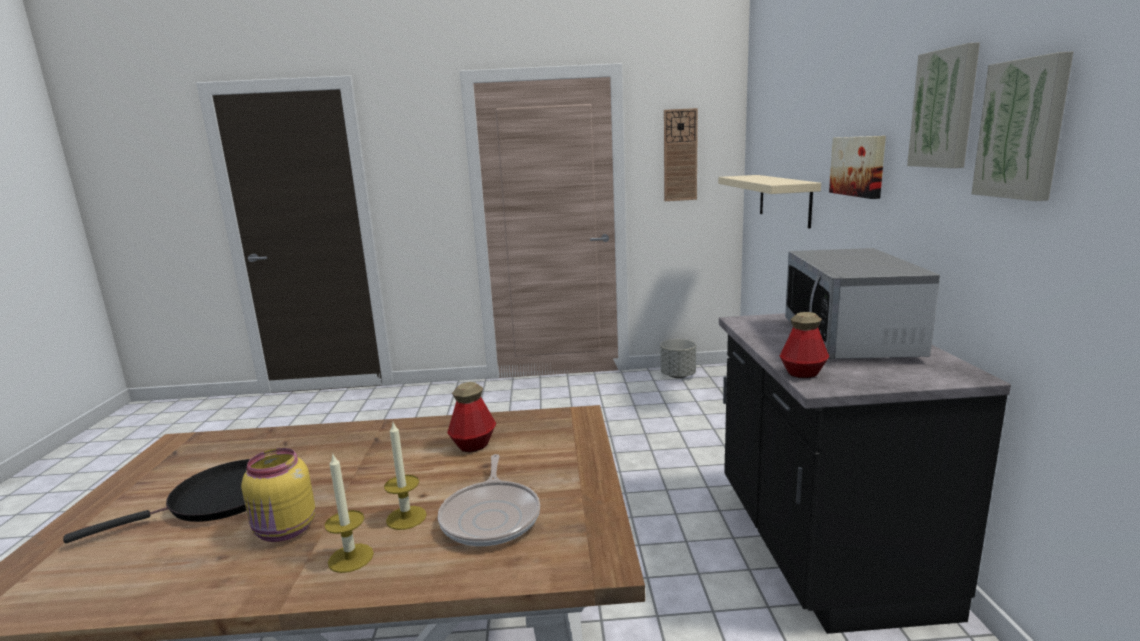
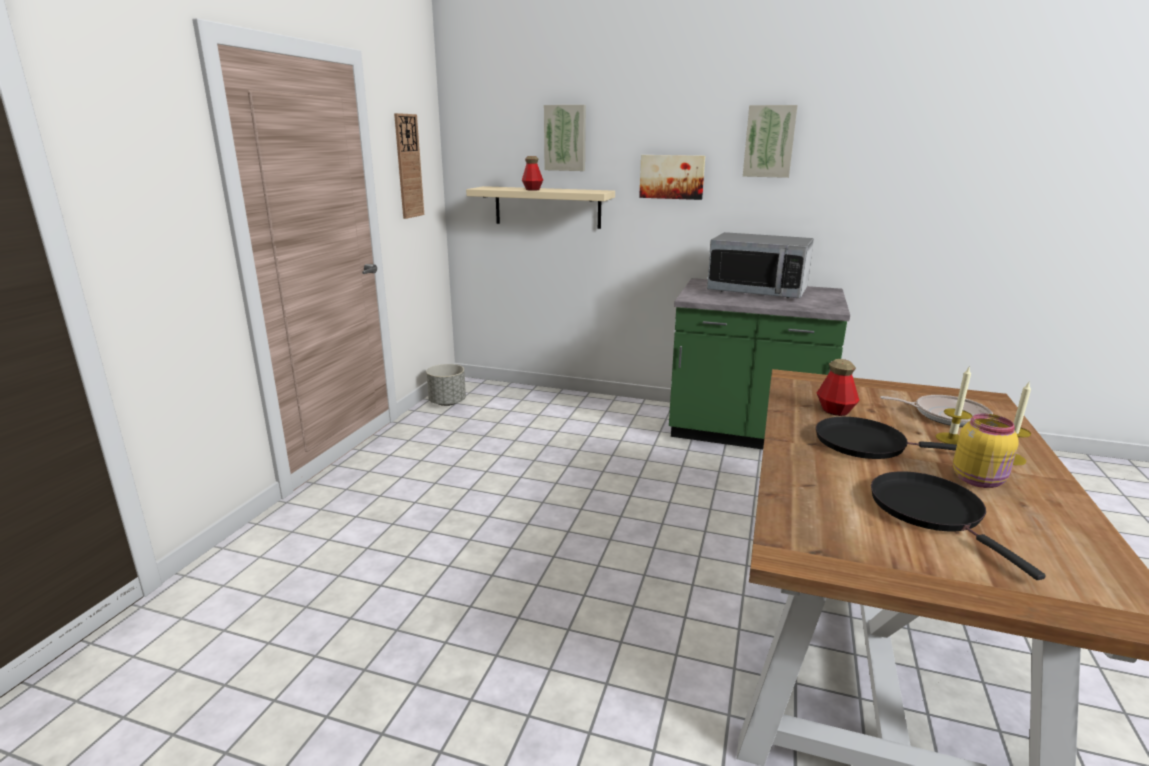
camera: 70 degrees left, 5 degrees up
(380, 465) = (866, 444): none -> black frying pan
(803, 373) = (811, 308): bottle -> bottle (532, 189)
(822, 547) = (746, 434): black counter -> green counter
(1023, 129) = (835, 156): picture -> picture (565, 138)

